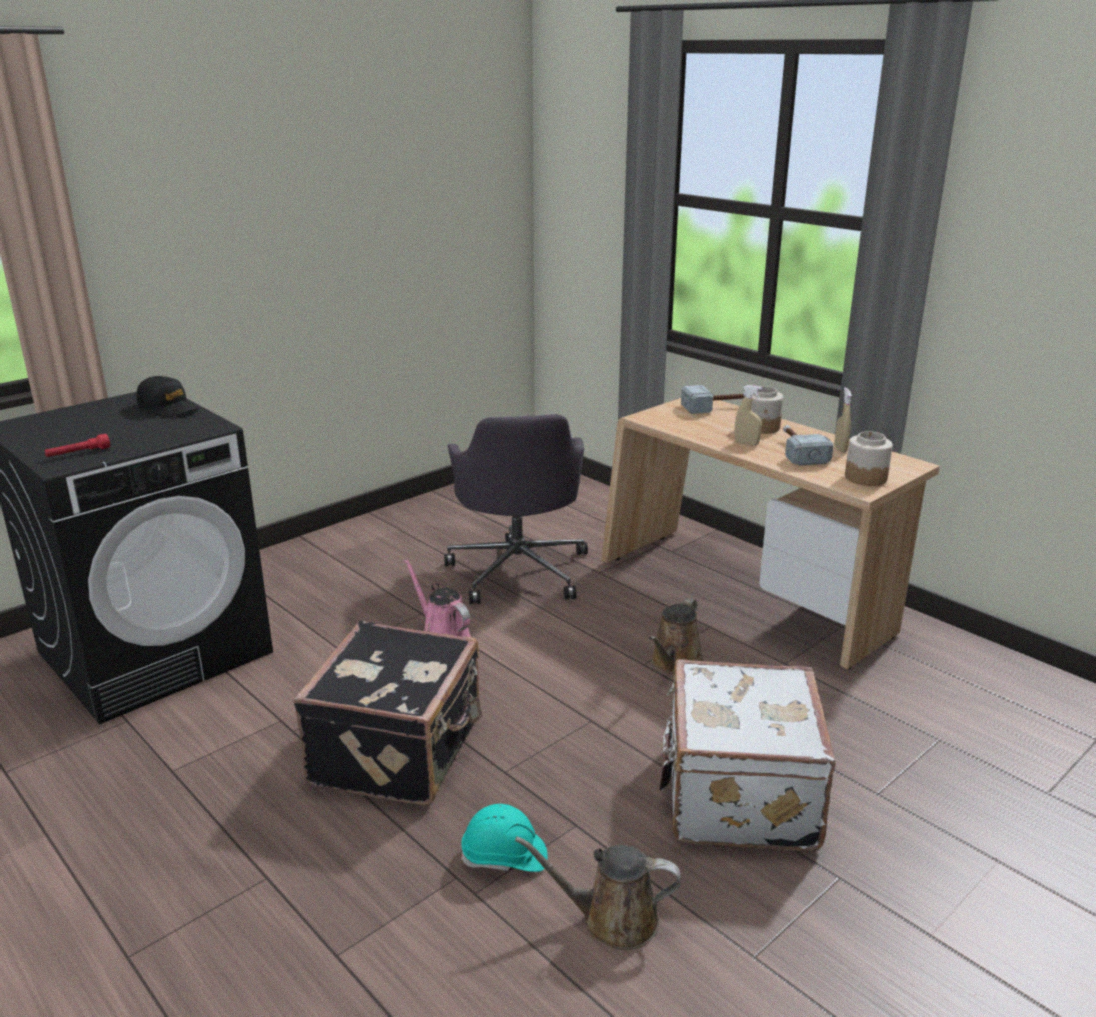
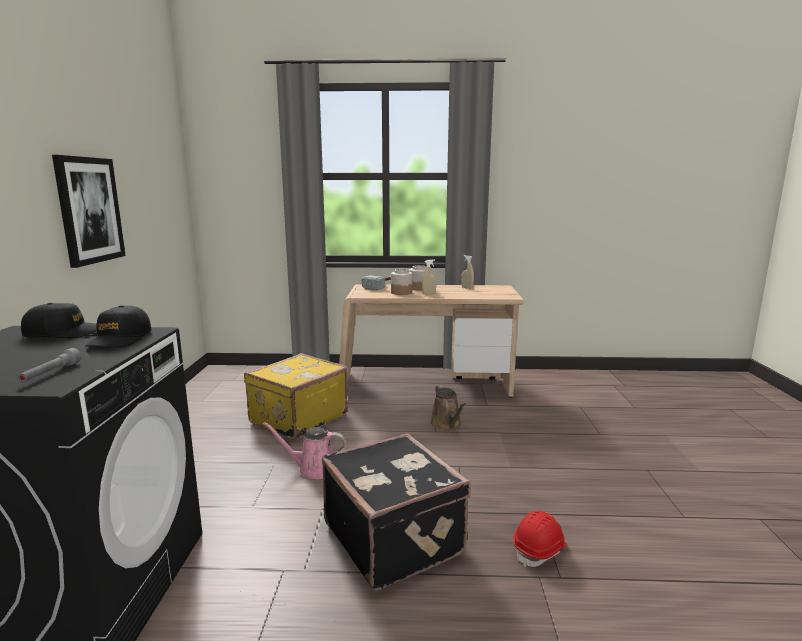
camera: 45 degrees left, 10 degrees down
(78, 453) = (51, 373): red flashlight -> grey flashlight
(179, 430) = (120, 339): none -> black cap
(320, 249) = (89, 210): none -> picture
(504, 857) = (540, 550): turquoise hard hat -> red hard hat
(518, 570) = (297, 418): grey office chair -> yellow suitcase
(612, 920) = (625, 542): brown watering can -> none
(736, 796) = (566, 462): white suitcase -> none
(798, 452) = (455, 292): hammer -> none
(865, 477) = (501, 293): jar -> jar (401, 292)

